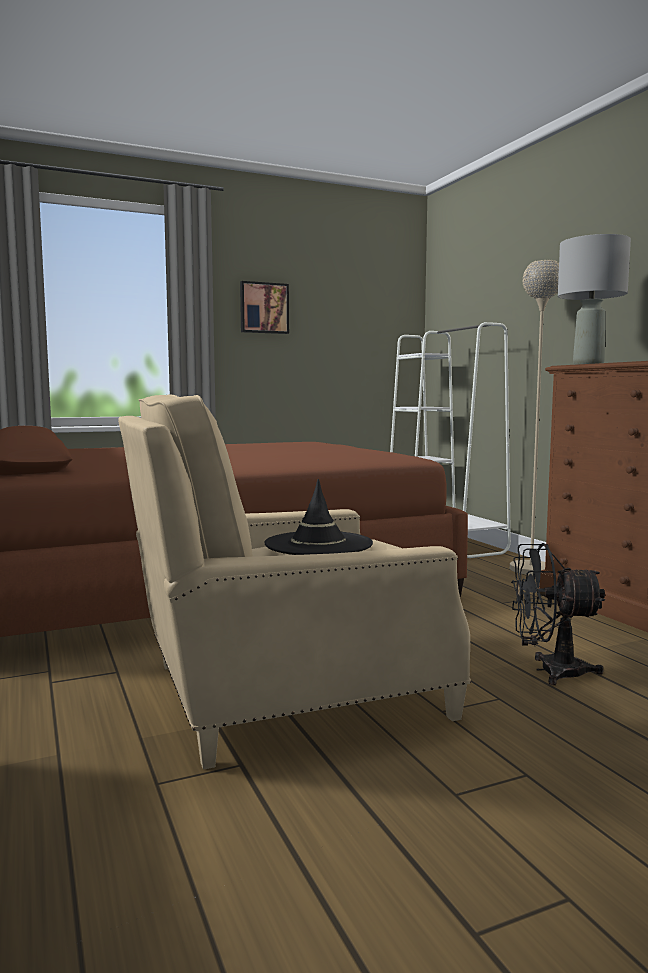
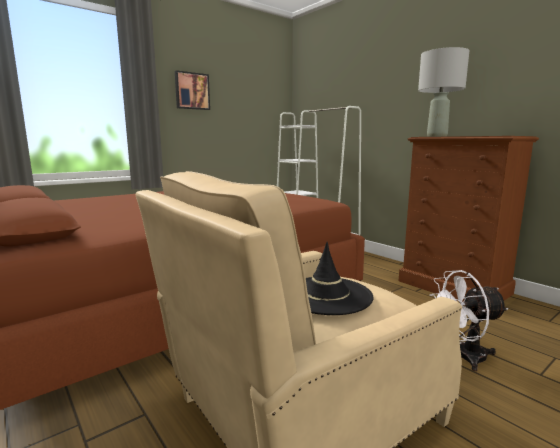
camera: 15 degrees left, 5 degrees up
(531, 569) = (381, 263): beige floor lamp -> none
(550, 671) = (463, 356): black fan -> white fan

